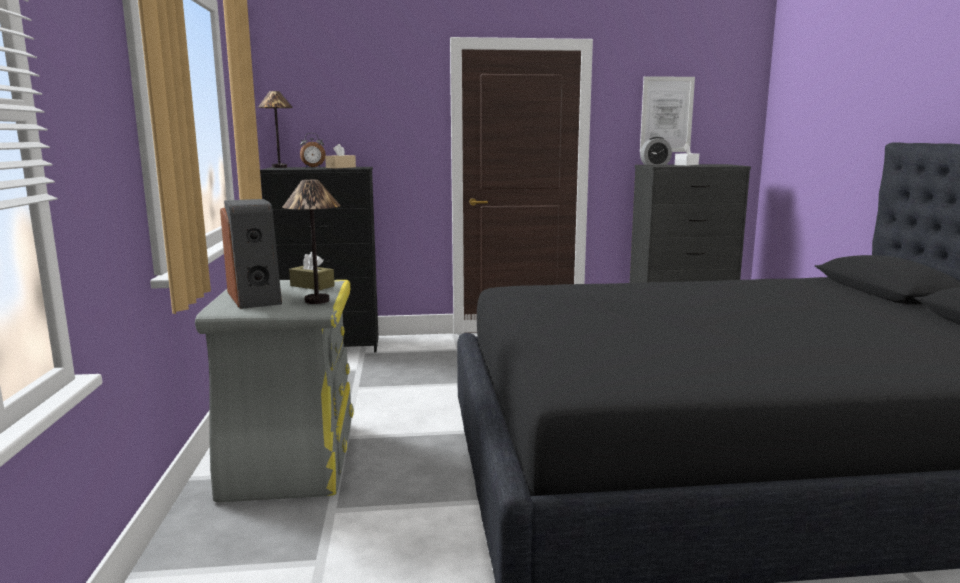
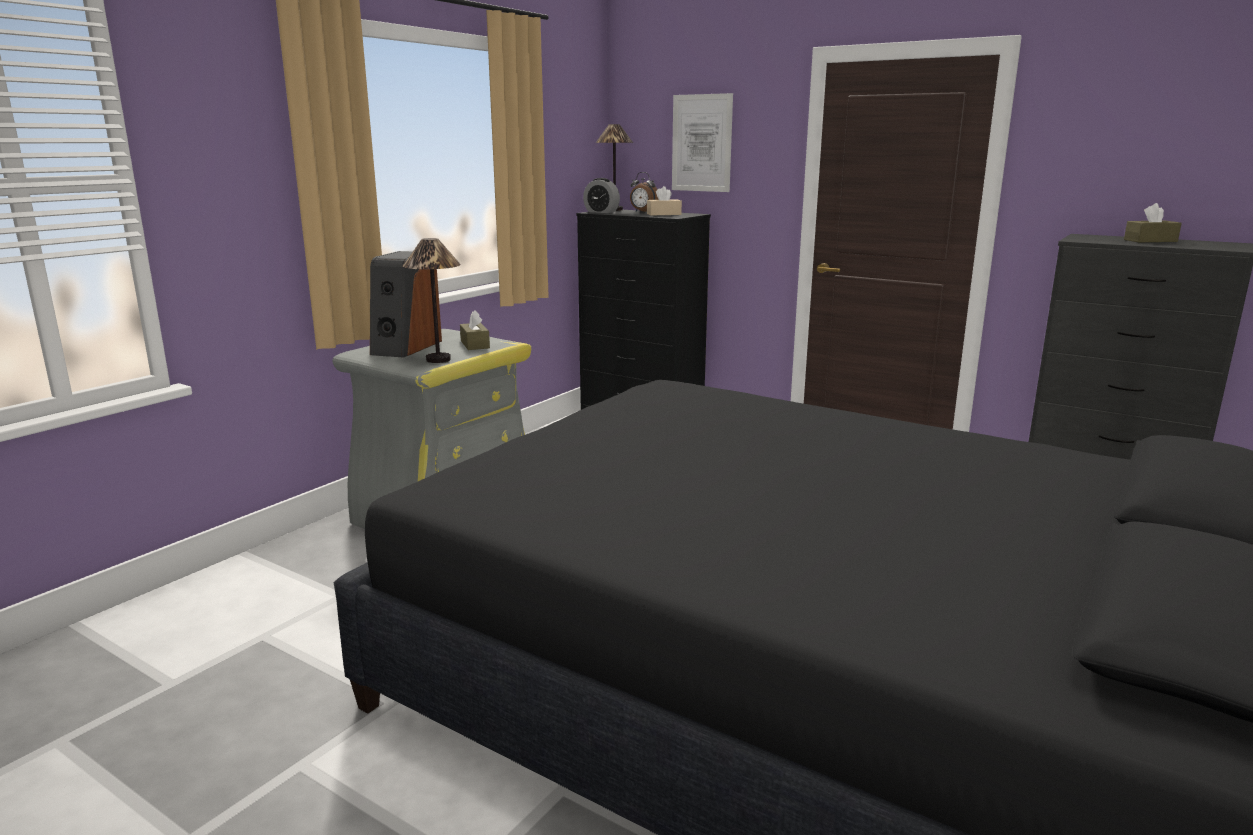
camera: 40 degrees right, 5 degrees up
(655, 165) = (1096, 236): alarm clock -> alarm clock (601, 212)
(666, 114) = (1143, 154): picture -> picture (701, 143)
(686, 165) = (1150, 240): white tissue box -> brown tissue box

